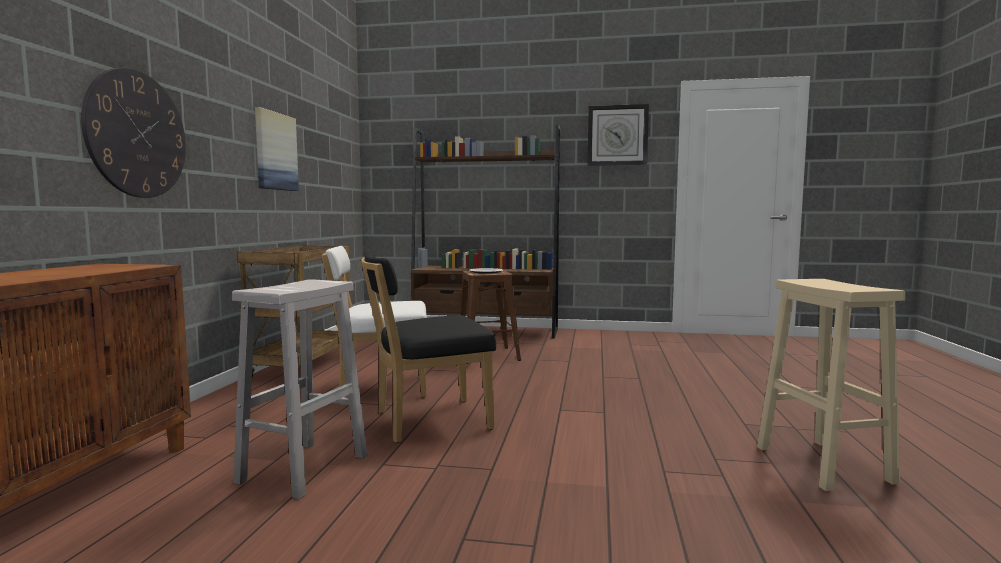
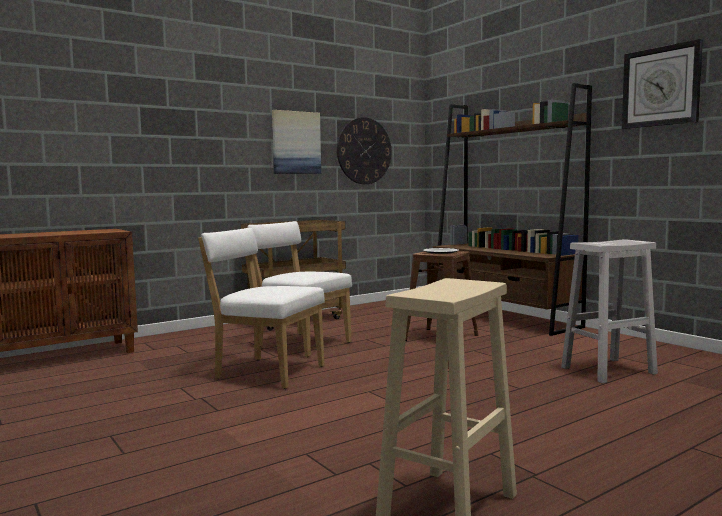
camera: 45 degrees right, 0 degrees up
(137, 134) = (153, 144): wall clock -> wall clock (364, 151)
(305, 467) = (148, 377): white stool -> white stool (609, 370)
(427, 421) = (266, 372): black chair -> white chair

